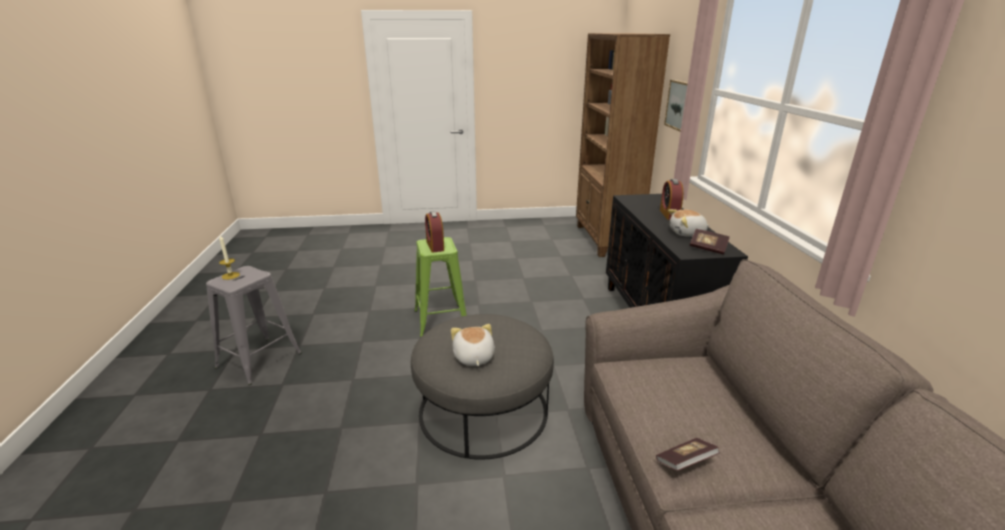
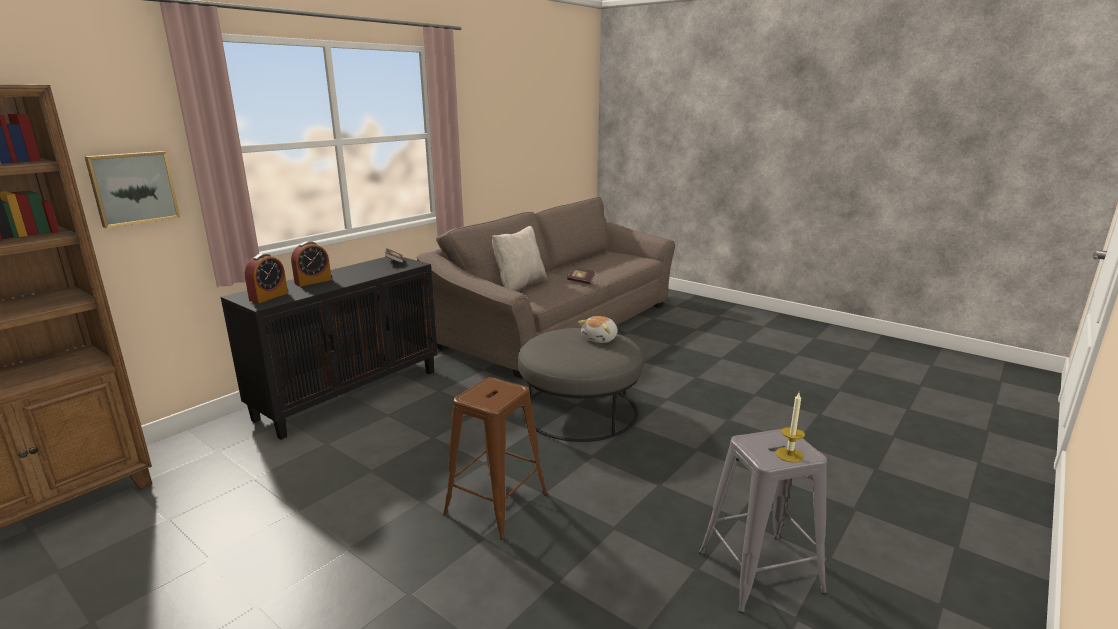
camera: 135 degrees left, 5 degrees down
(435, 246) = (495, 392): alarm clock -> alarm clock (269, 297)
(441, 320) = (495, 504): green stool -> brown stool
(687, 233) = (365, 270): plush toy -> none
(713, 391) = (519, 285): none -> beige pillow

